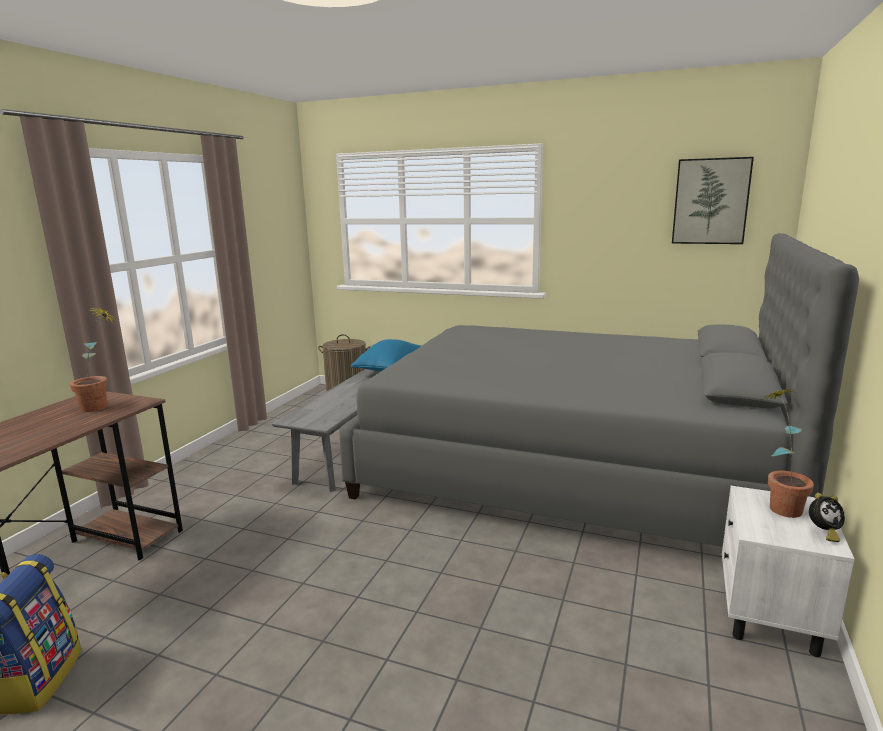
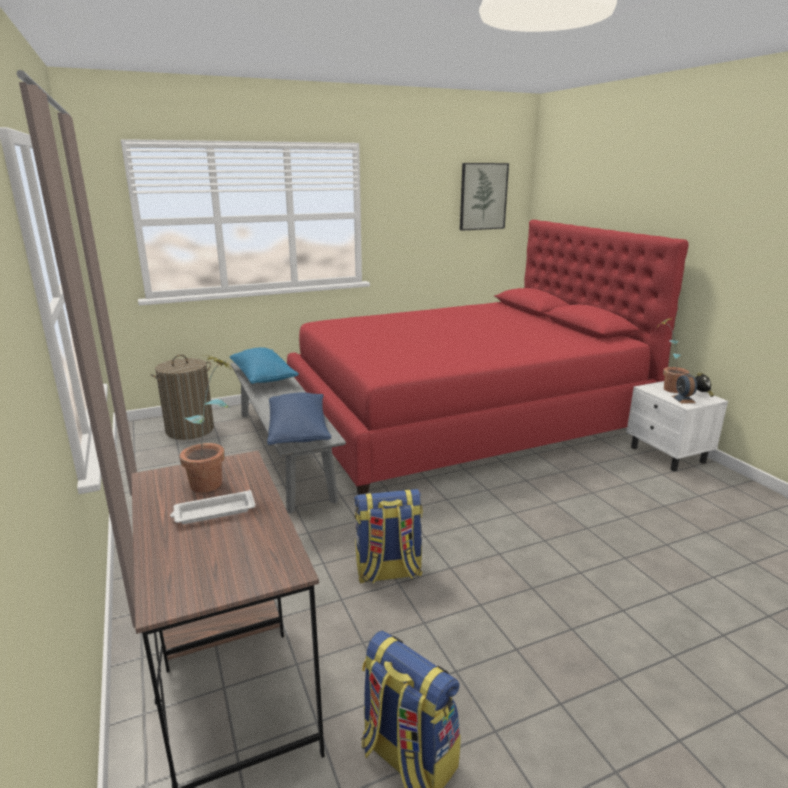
camera: 45 degrees left, 5 degrees up
(53, 422) = (213, 512): none -> white tray
(261, 559) = (388, 572): none -> backpack
(316, 413) = (298, 432): none -> blue pillow
(571, 468) = (463, 419): grey bed -> red bed
(769, 527) = (683, 399): none -> alarm clock

